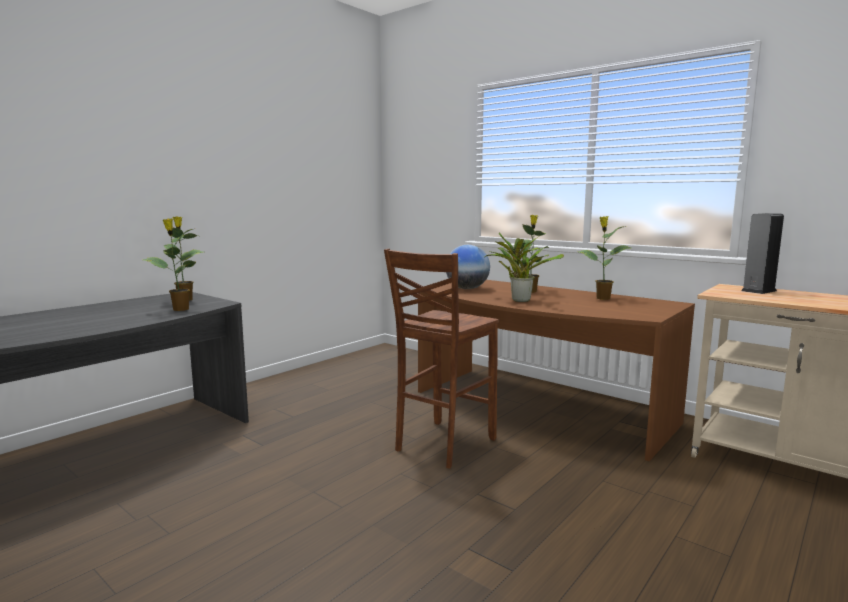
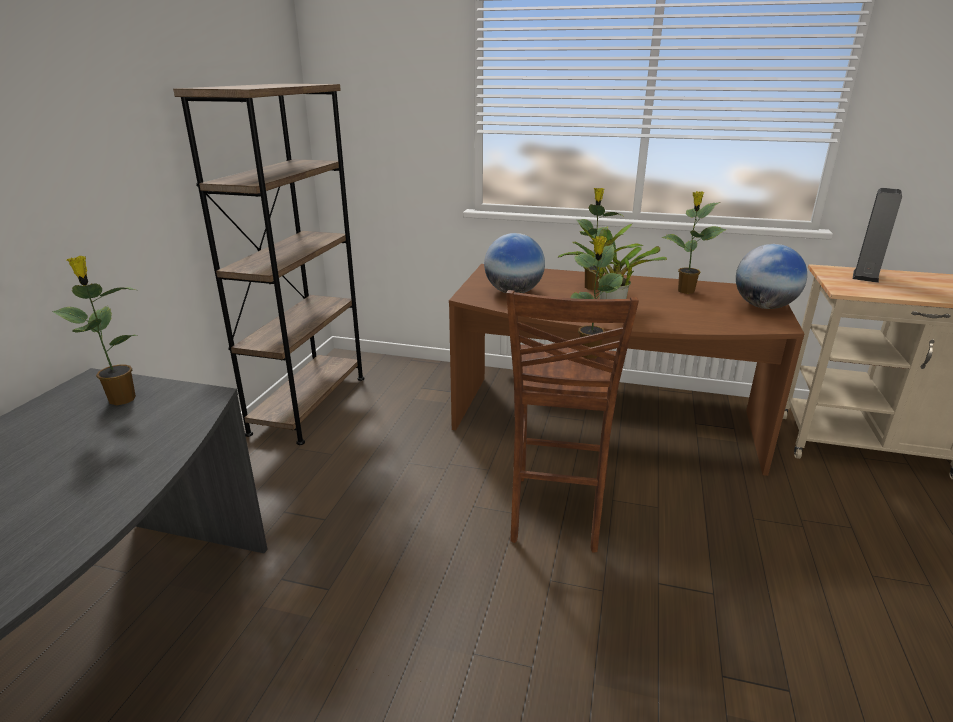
camera: 25 degrees left, 15 degrees up
(180, 309) = (152, 434): potted plant -> potted plant (589, 355)
(340, 366) = (309, 404): none -> brown bookcase
(654, 309) = (763, 306): none -> globe

